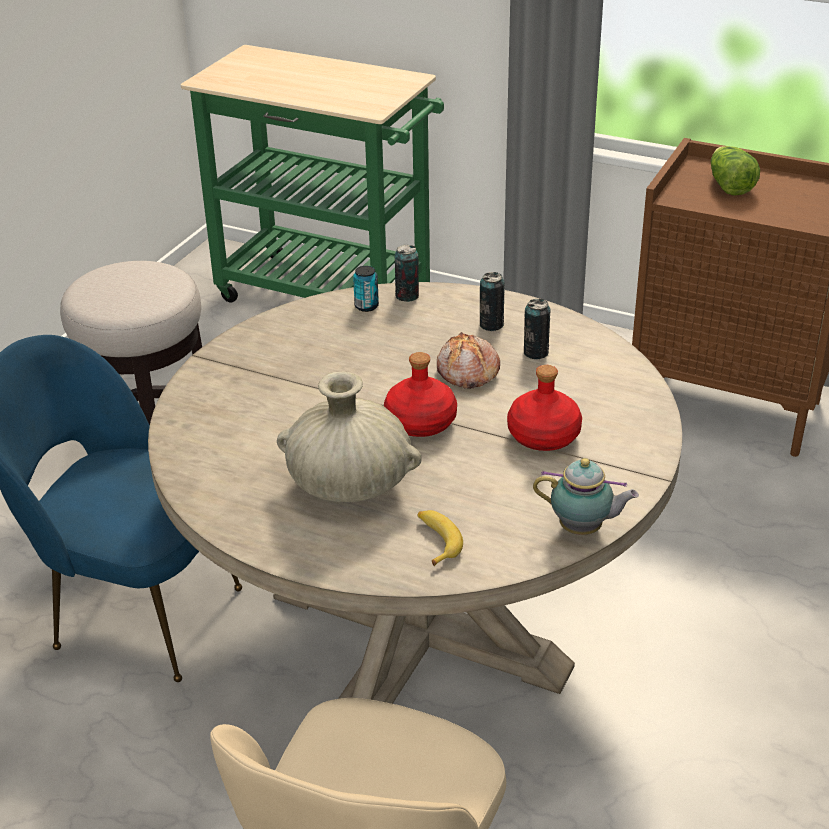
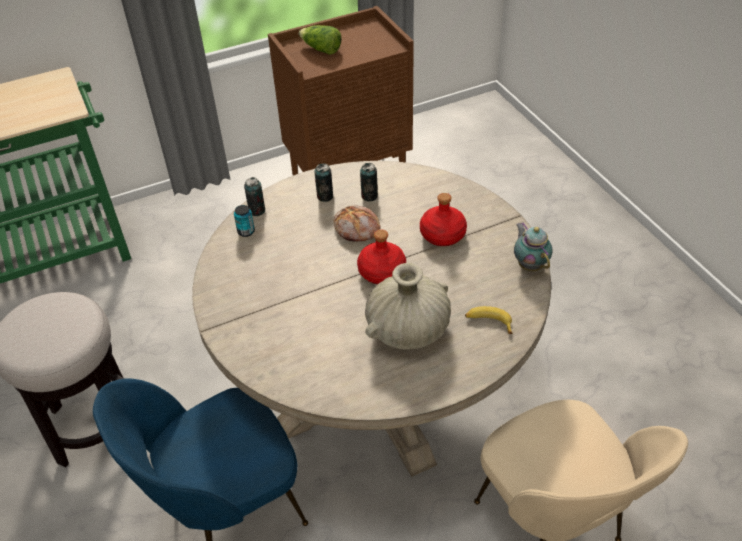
camera: 50 degrees left, 10 degrees up
(583, 529) = (529, 265): teapot -> teapot turned 75 degrees counterclockwise

